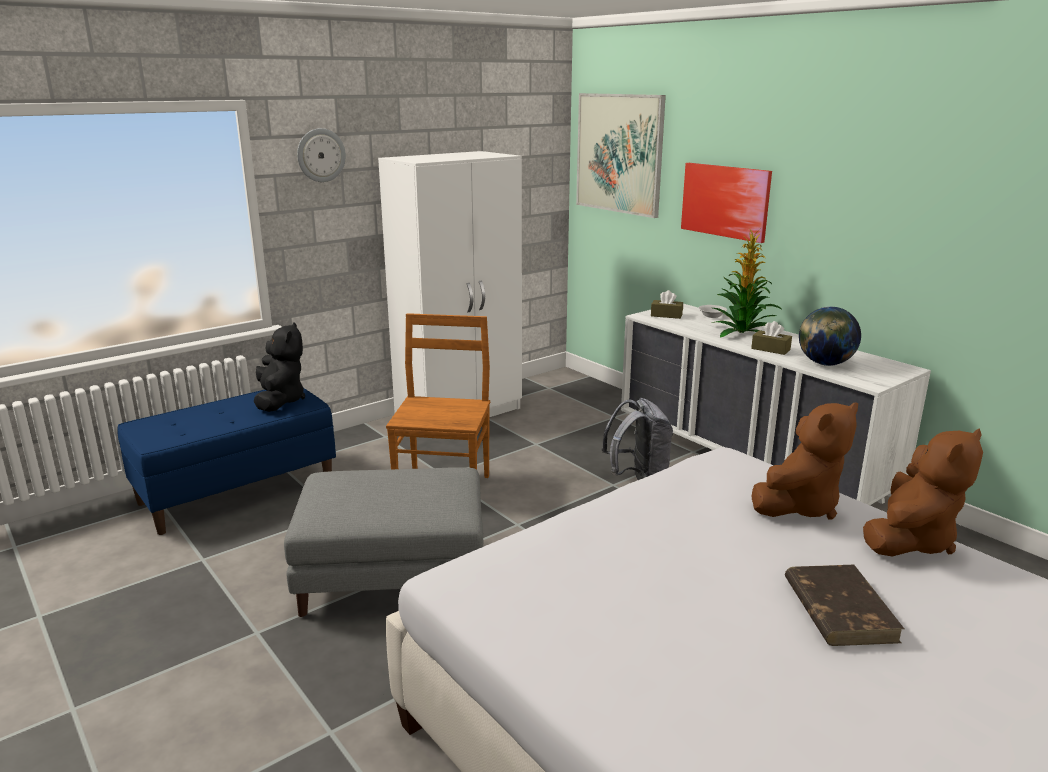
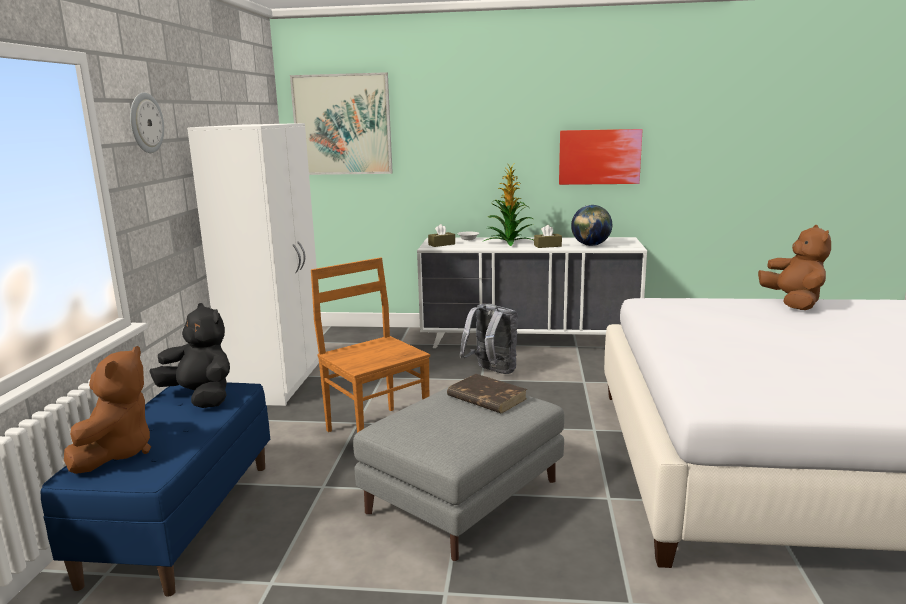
camera: 45 degrees left, 5 degrees down
(725, 201) = (458, 151): picture -> picture (599, 157)
(799, 506) = (729, 307): brown plush toy -> brown plush toy (116, 453)
(838, 609) = (849, 333): brown book -> brown book (486, 397)

